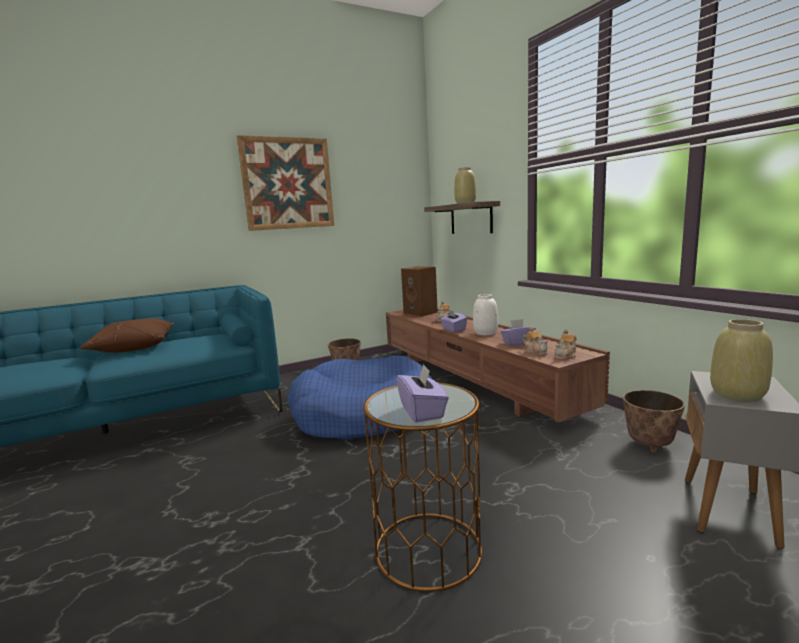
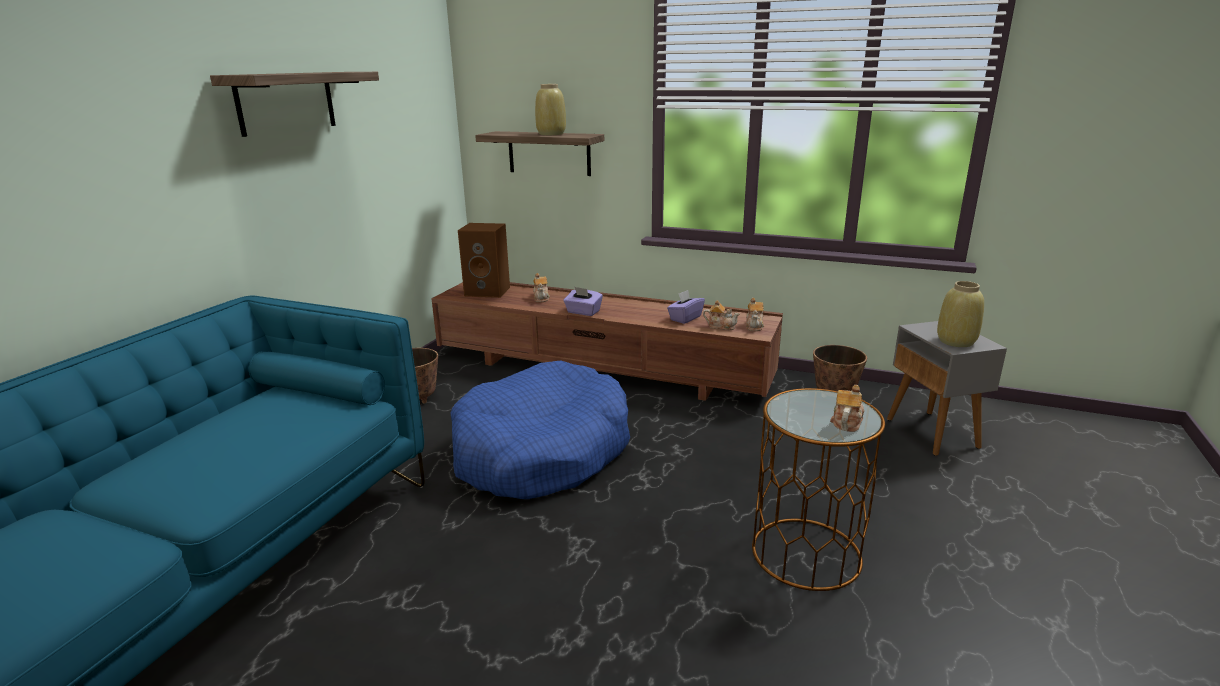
camera: 40 degrees left, 10 degrees up
(134, 347) = (156, 458): brown pillow -> none
(288, 183) = (286, 102): picture -> shelf
(422, 411) = (846, 422): purple tissue box -> teapot
(485, 333) = (629, 310): white vase -> none

